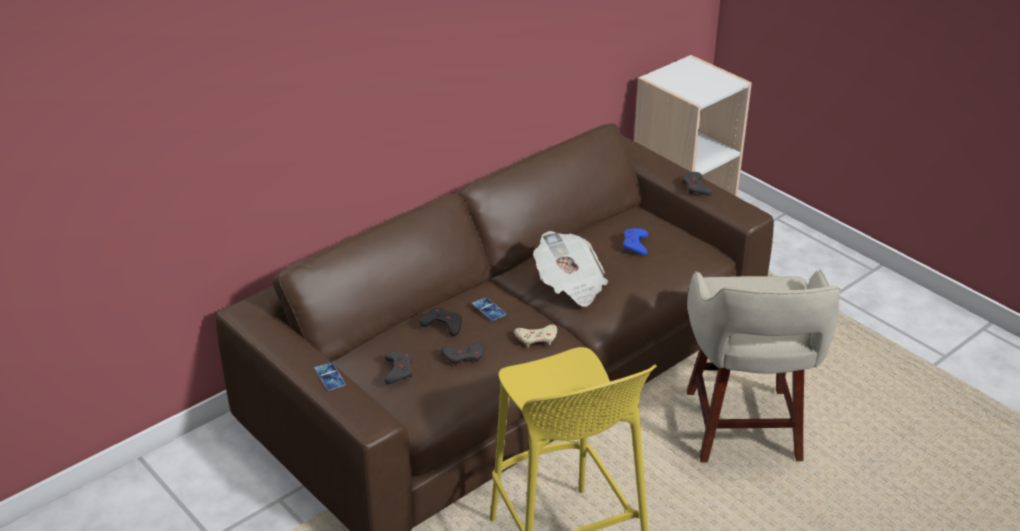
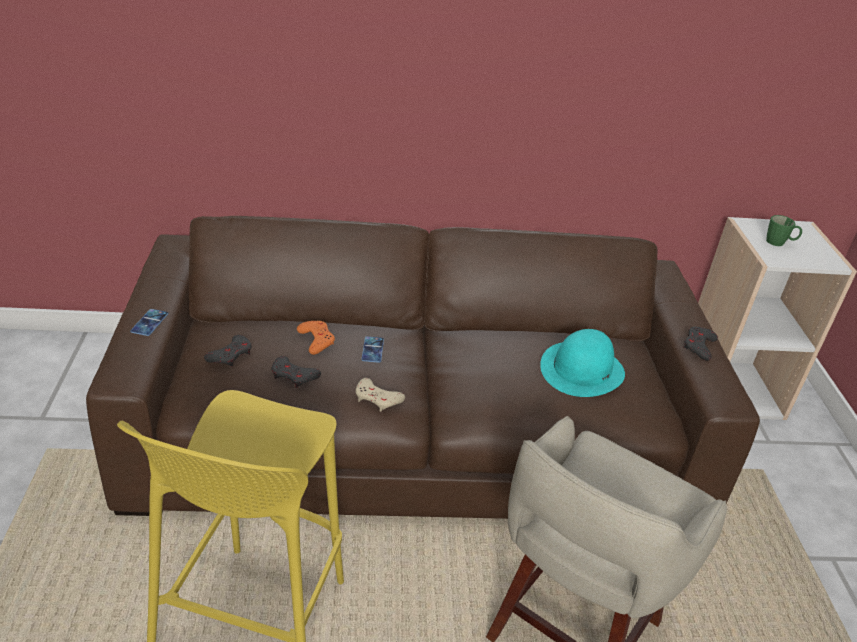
camera: 35 degrees right, 0 degrees up
(442, 325) = (316, 340): black game controller -> orange game controller
(570, 285) = (472, 370): newspaper -> none
(635, 244) = (582, 369): blue game controller -> turquoise hat
(689, 83) = (779, 243): none -> green mug

